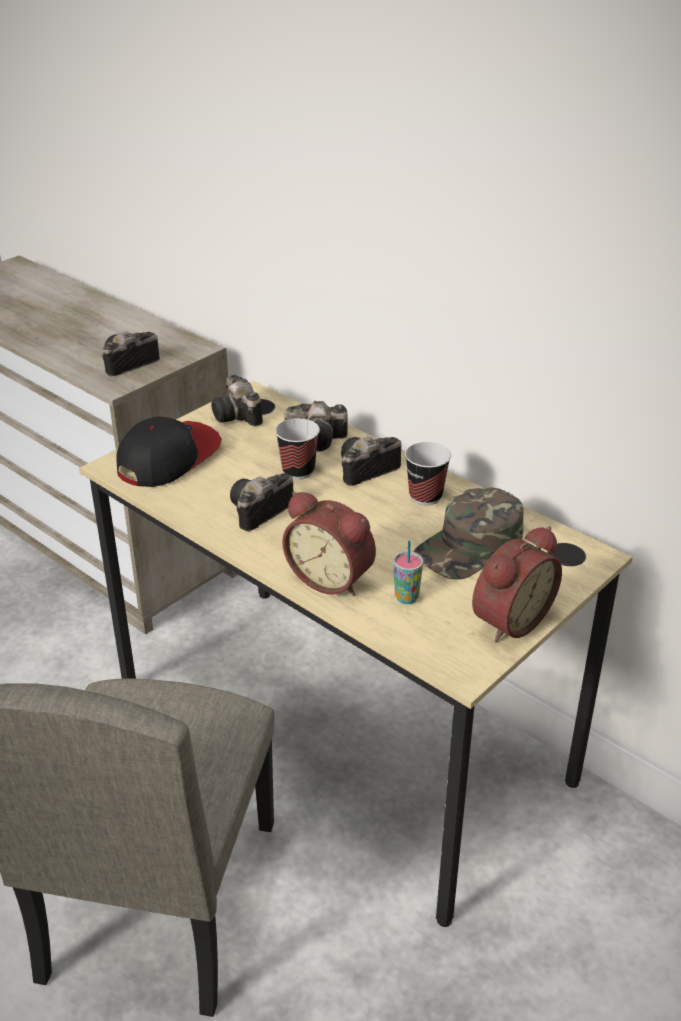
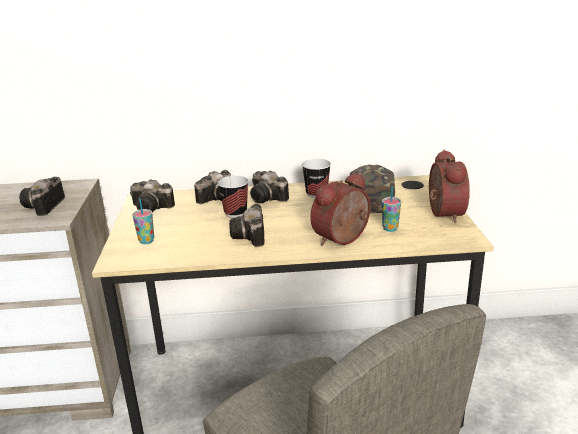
camera: 45 degrees left, 10 degrees down
(168, 458) = (146, 241): cap -> cup
(332, 578) = (343, 240): alarm clock -> alarm clock turned 150 degrees clockwise
(364, 471) = (268, 198): camera -> camera turned 60 degrees counterclockwise

